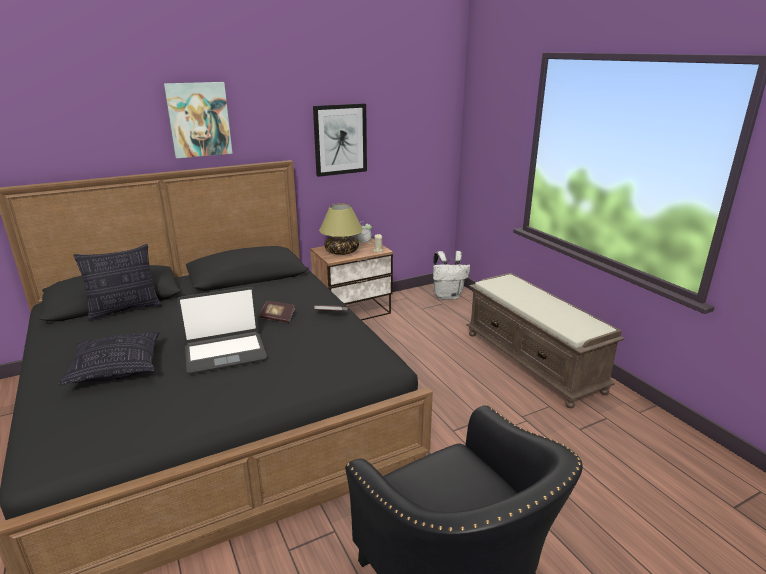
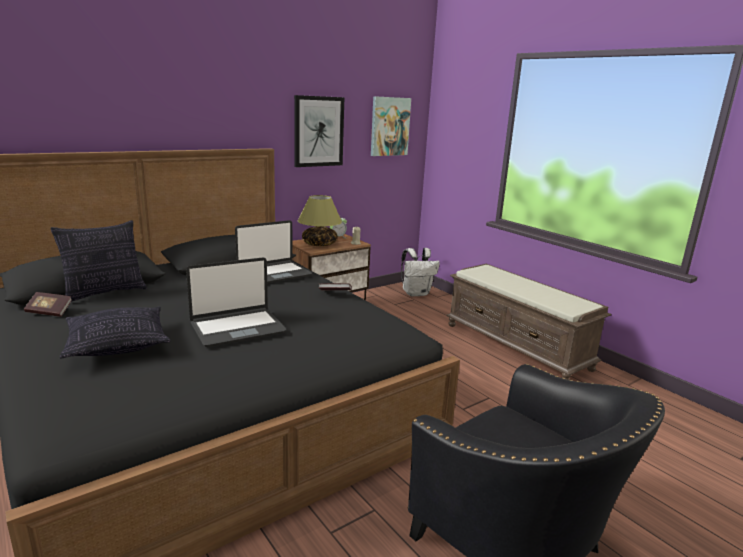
camera: 10 degrees left, 5 degrees down
(199, 119) = (181, 98): picture -> picture (389, 126)
(278, 317) = (280, 297): book -> book (49, 312)
(282, 289) = (274, 274): none -> laptop

